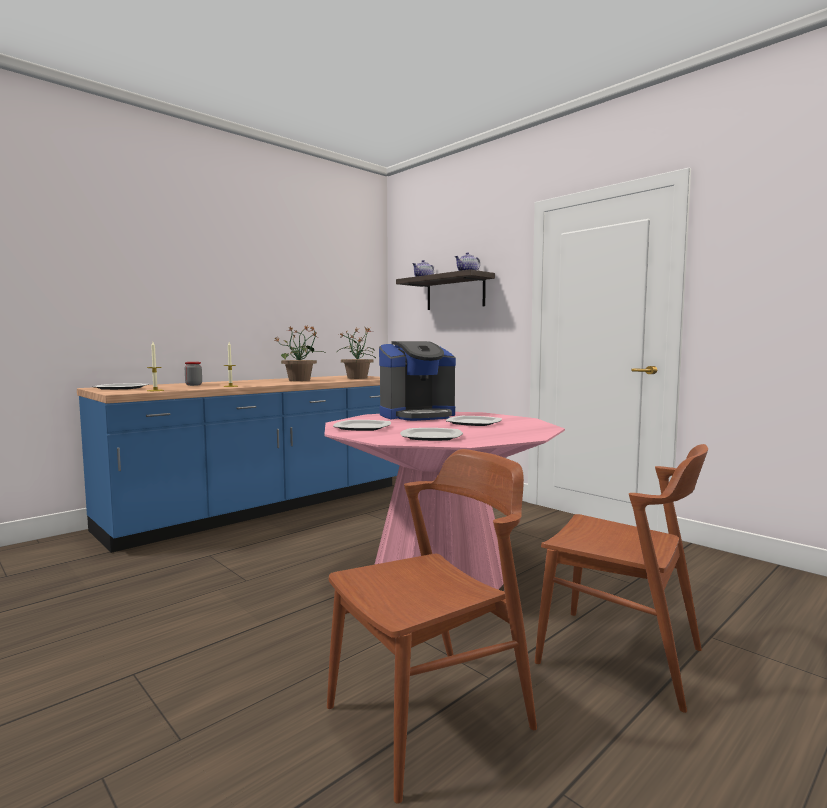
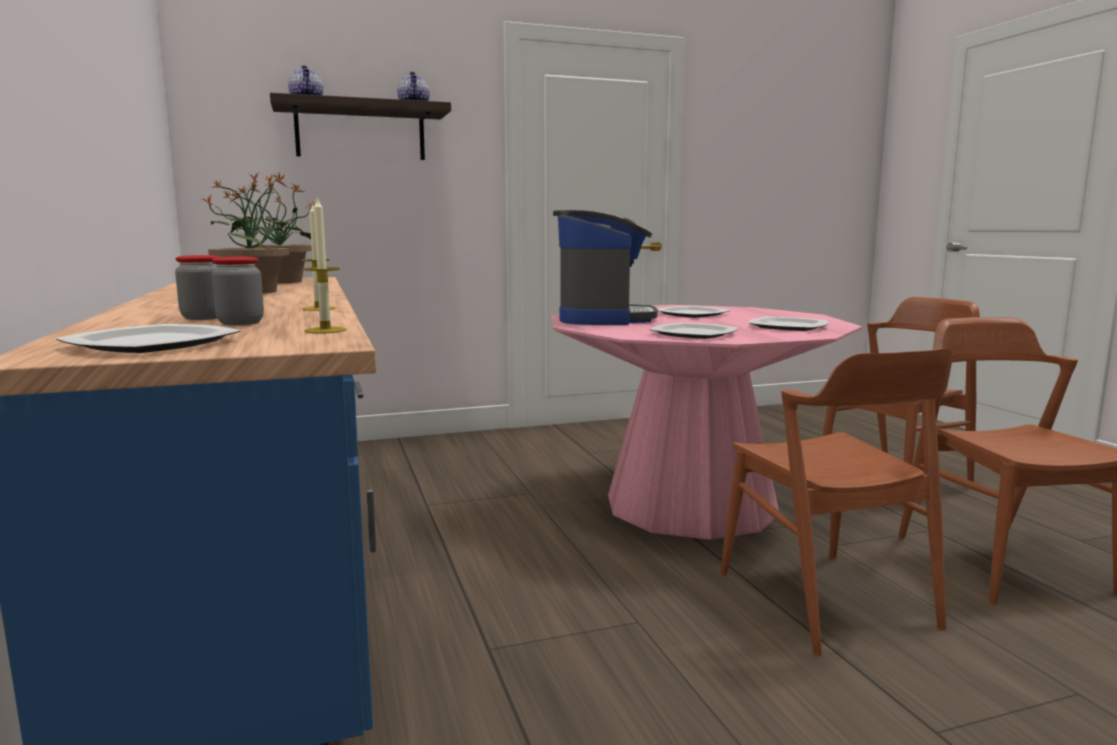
camera: 65 degrees left, 5 degrees up
(178, 387) = (240, 323): none -> jar
(299, 631) = (825, 599): none -> brown chair

